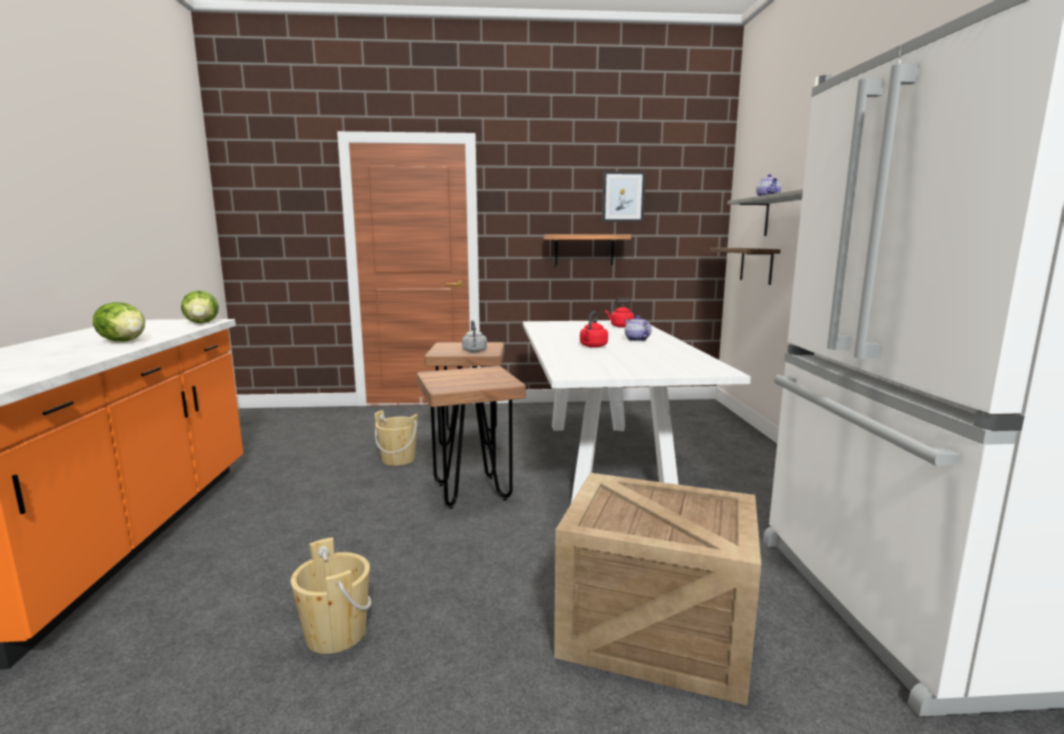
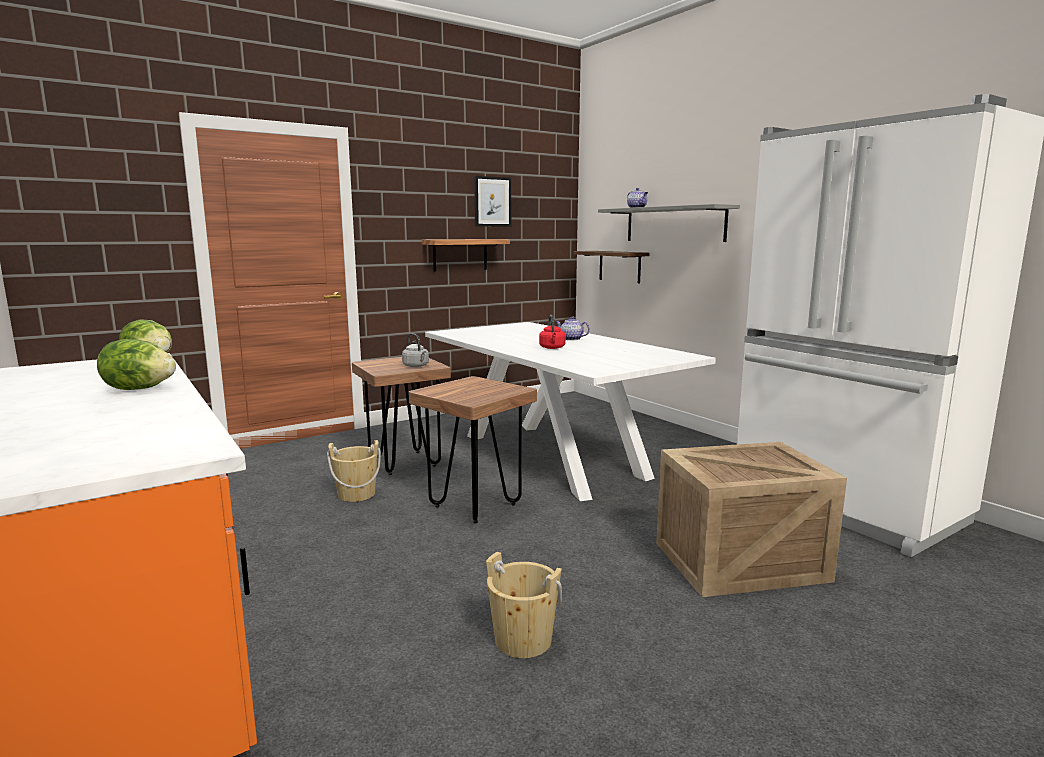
camera: 30 degrees left, 0 degrees up
(620, 326) = (528, 329): red kettle -> none

